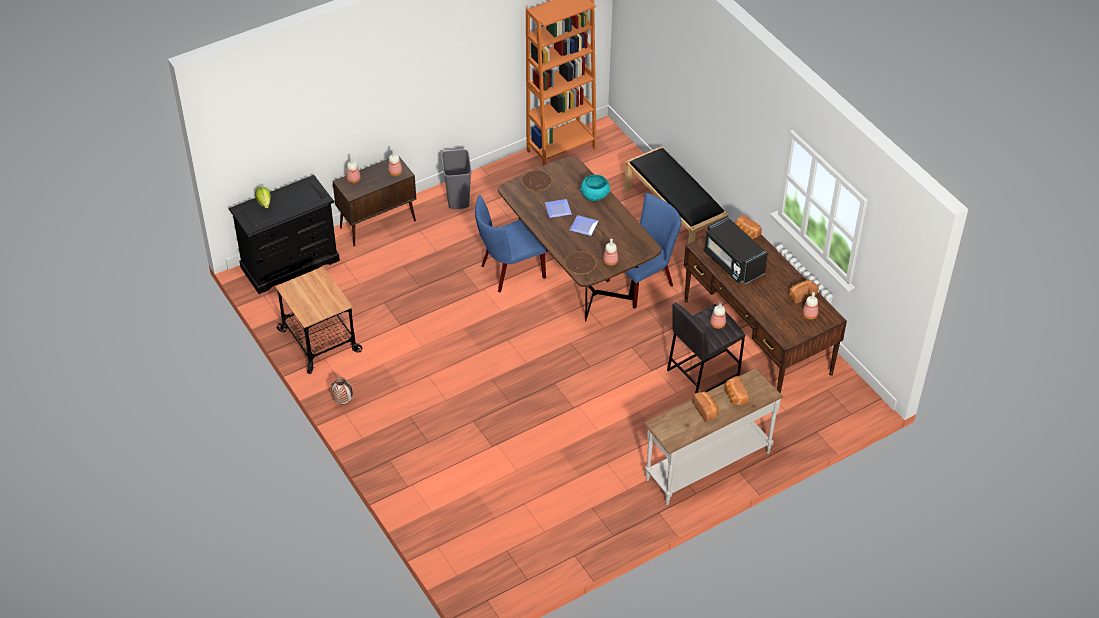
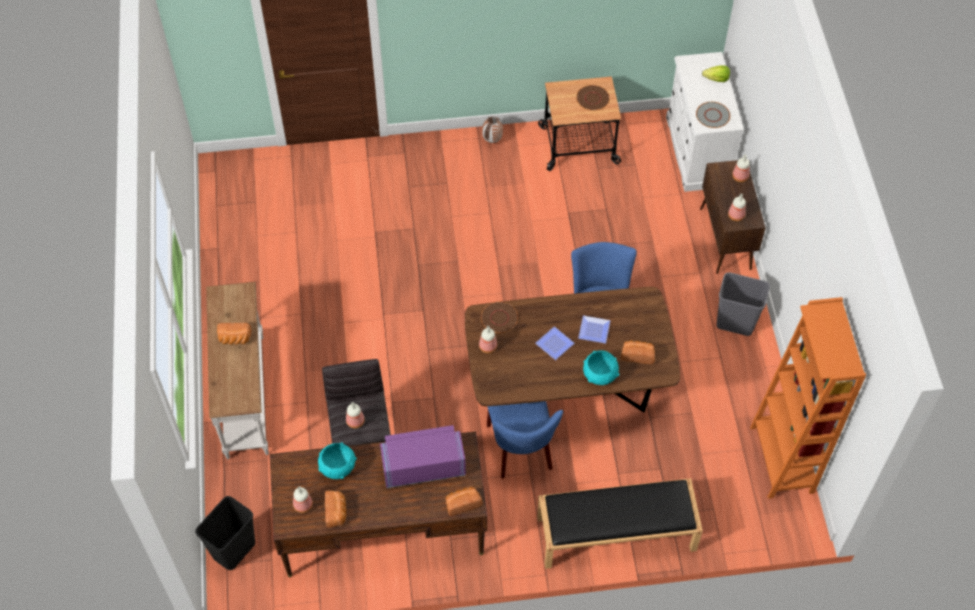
camera: 115 degrees right, 10 degrees up
(290, 264) = (697, 151): black dresser -> white dresser
(308, 195) = (713, 116): none -> grey plate
(536, 181) = (650, 328): brown plate -> brown plate (593, 98)
(733, 262) = (423, 466): black microwave -> purple microwave
(734, 396) = (235, 372): bread -> bread (637, 355)
(767, 308) = (337, 467): none -> turquoise bowl
(837, 414) = (234, 551): none -> black trash can

